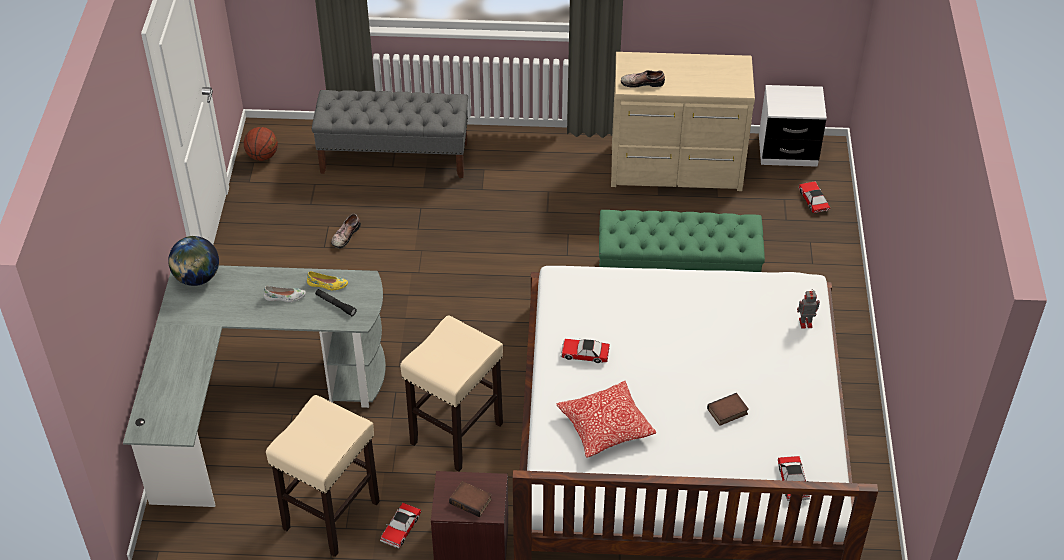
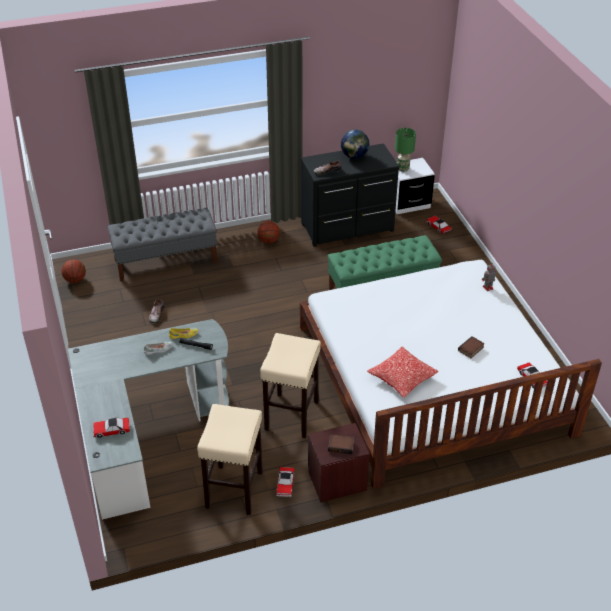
camera: 20 degrees left, 5 degrees down
(197, 278) = (90, 353): globe -> globe (354, 156)
(551, 162) = (268, 241): none -> basketball
(584, 354) = (365, 338): toy car -> toy car (111, 430)
(677, 170) = (348, 228): beige dresser -> black dresser
(782, 99) = (403, 169): none -> green table lamp

